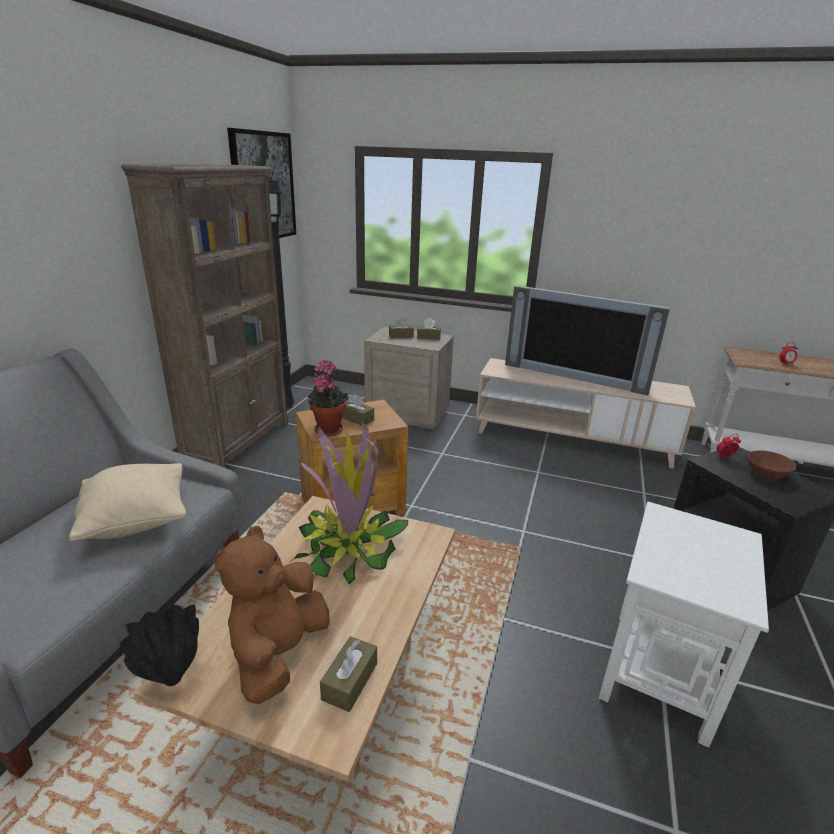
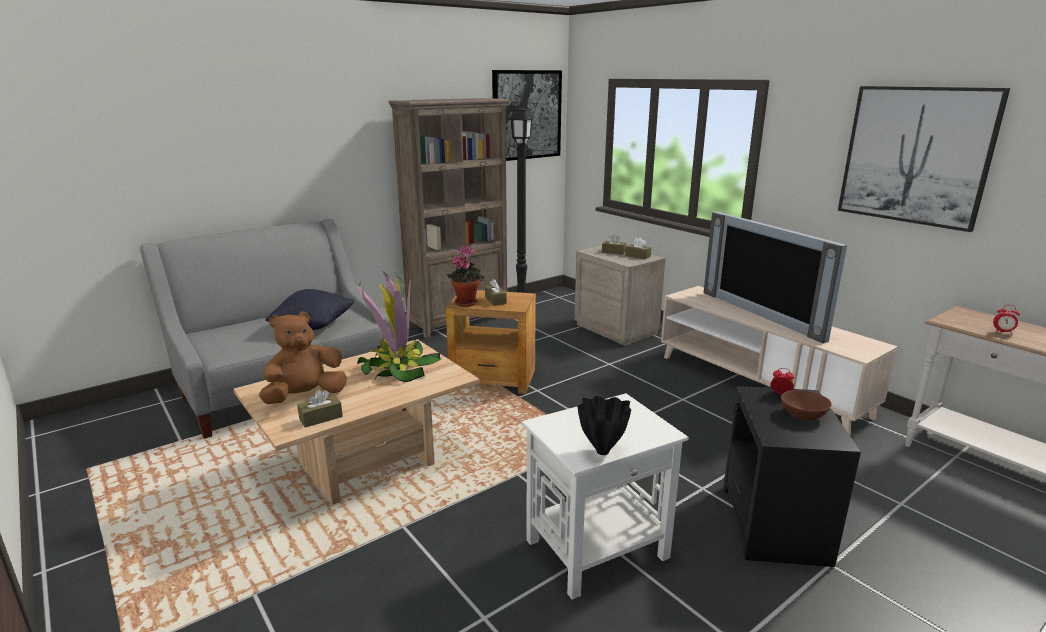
camera: 35 degrees right, 5 degrees down
(137, 521) = (314, 327): beige pillow -> black pillow
(171, 680) = (251, 389): black vase -> black vase (601, 452)
(696, 224) = (915, 155): none -> picture

